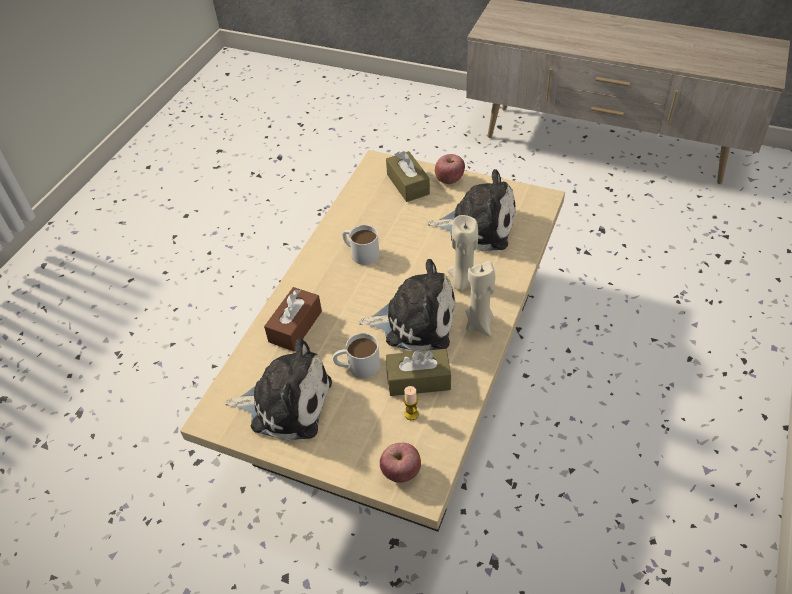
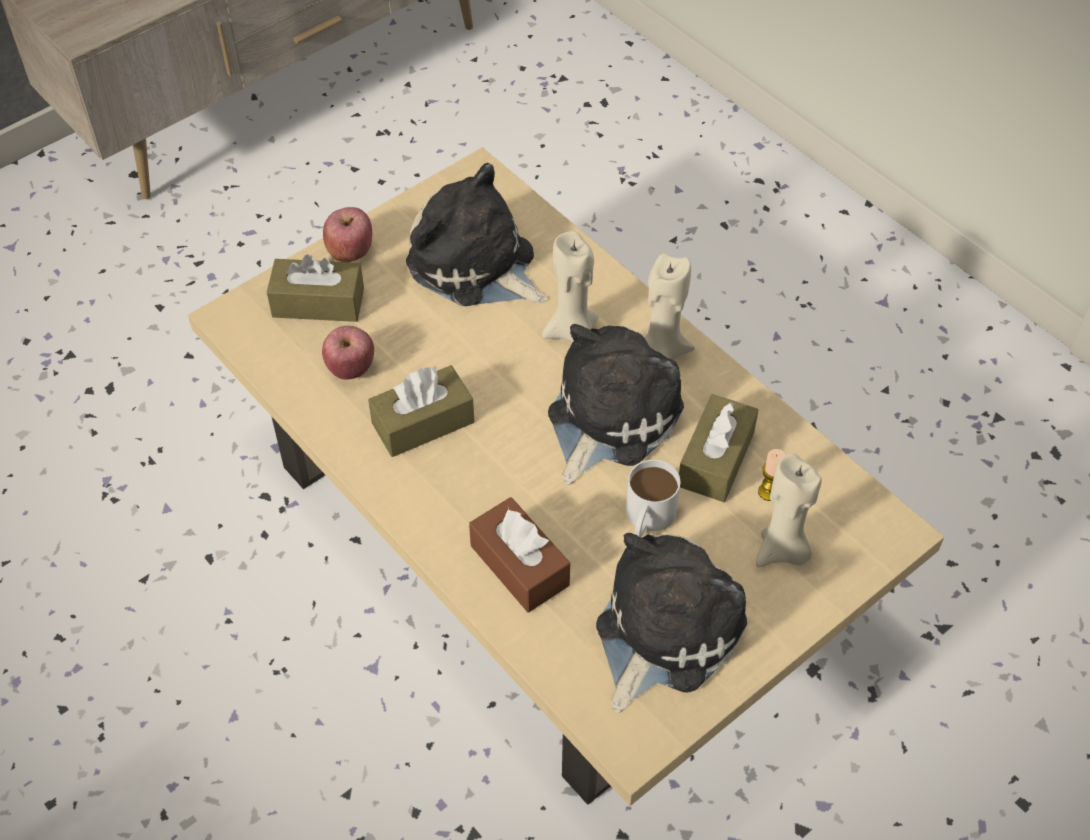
camera: 65 degrees left, 5 degrees up
(360, 252) = (423, 423): white mug -> brown tissue box
(372, 437) = (782, 551): none -> beige candle
(401, 472) = (854, 542): apple -> apple (351, 368)
(478, 226) = (476, 266): plush toy -> plush toy turned 90 degrees counterclockwise

